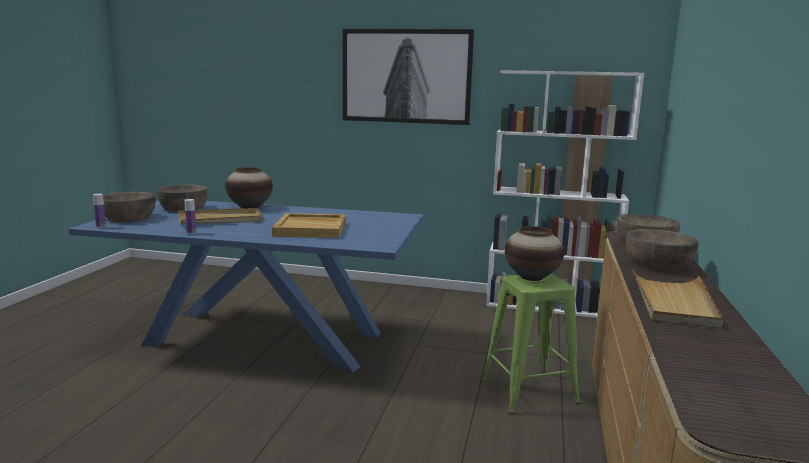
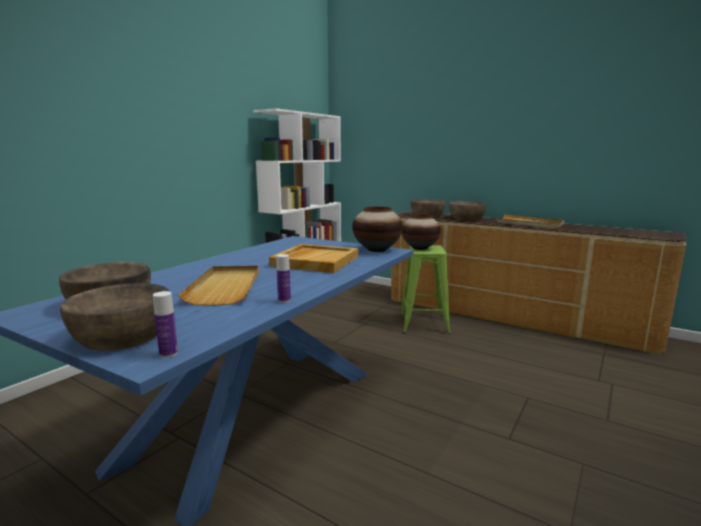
camera: 70 degrees left, 0 degrees up
(250, 207) = (169, 275): vase -> vase (376, 250)
(406, 76) = (176, 109): picture -> none

